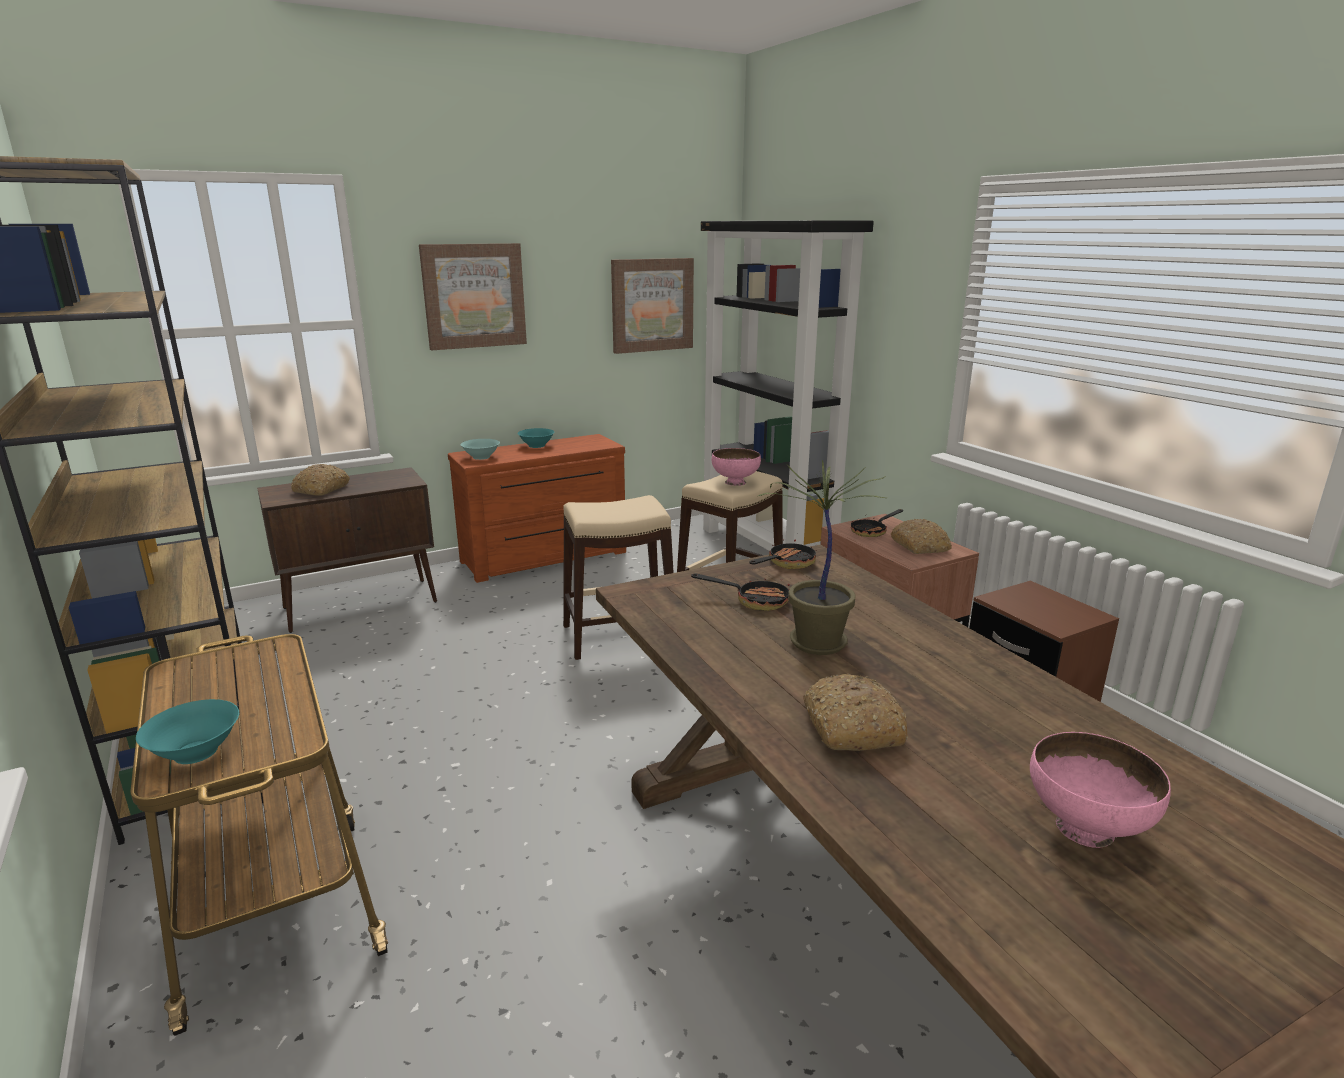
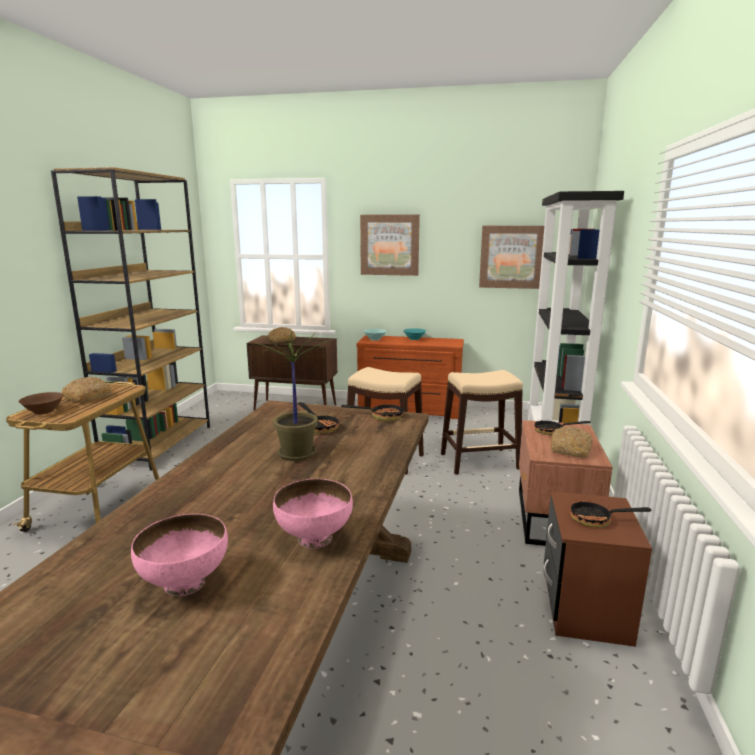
camera: 40 degrees right, 5 degrees down
(196, 752) = (44, 411): turquoise bowl -> brown bowl
(735, 482) = (482, 377): pink bowl -> pink bowl (314, 538)
(850, 726) = (214, 490): bread -> bread (88, 397)
(1050, 609) = (597, 520): none -> frying pan

